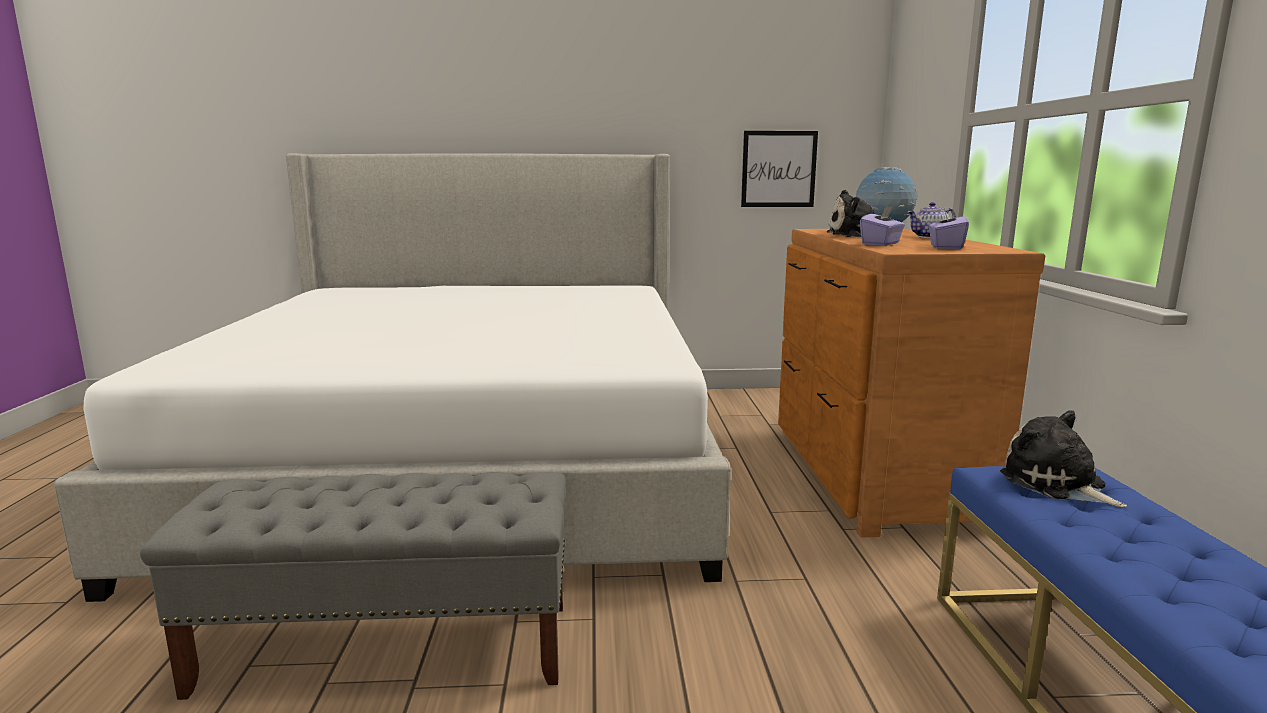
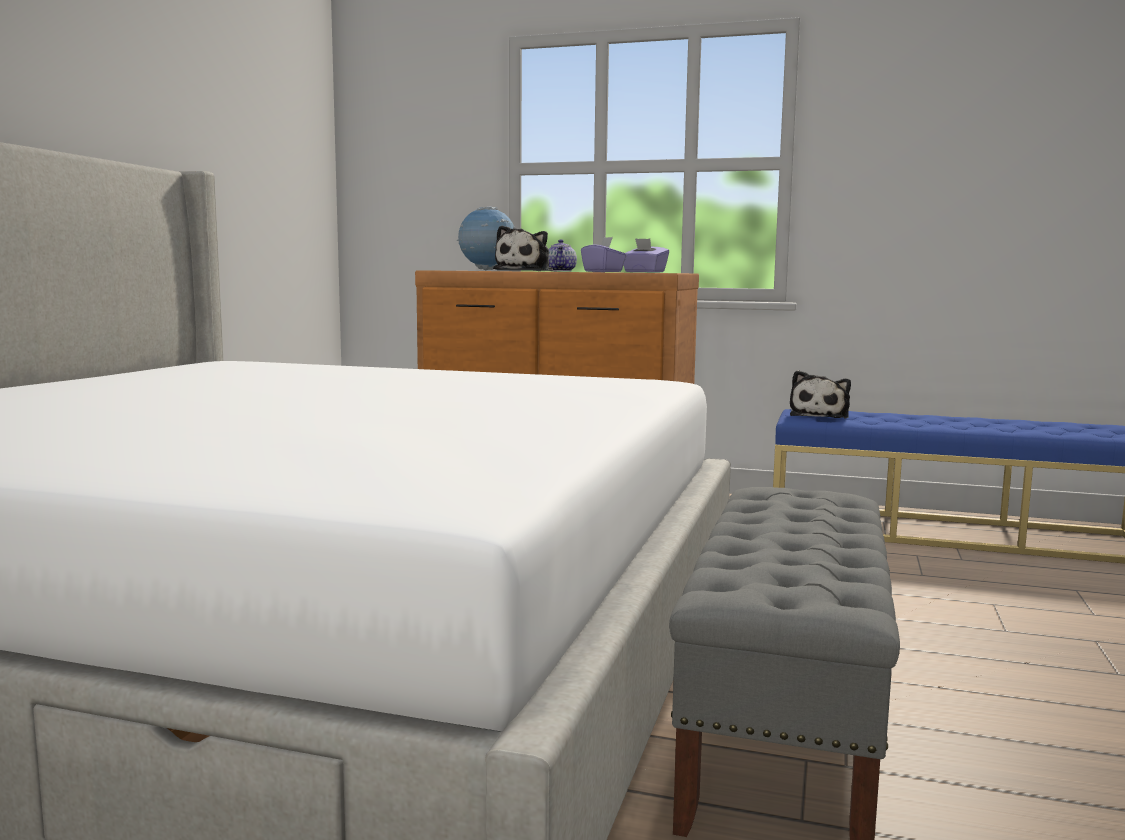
camera: 70 degrees left, 5 degrees down
(778, 169) = (270, 206): picture -> none
(1056, 484) = (820, 415): plush toy -> plush toy turned 60 degrees counterclockwise

